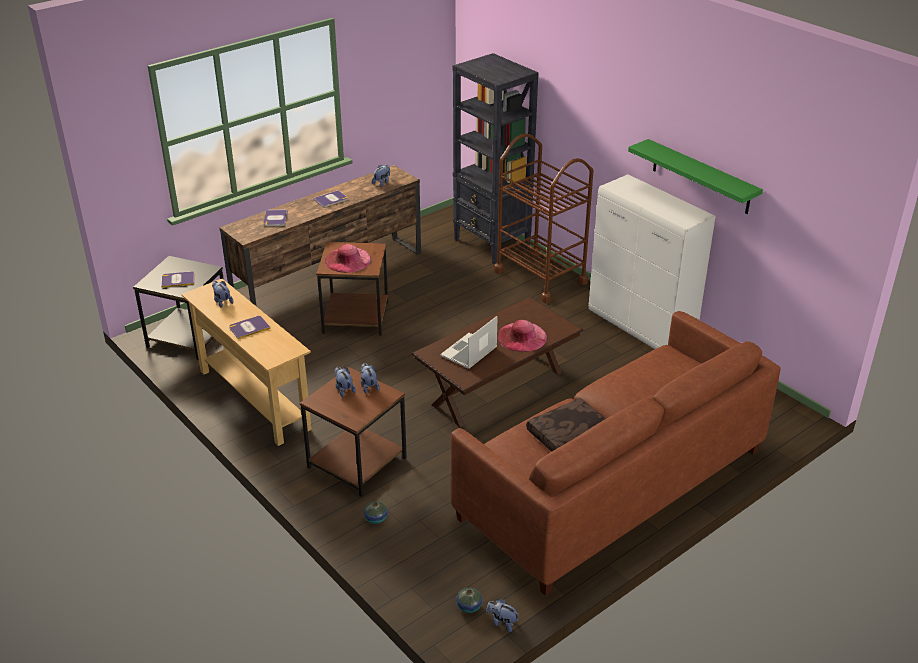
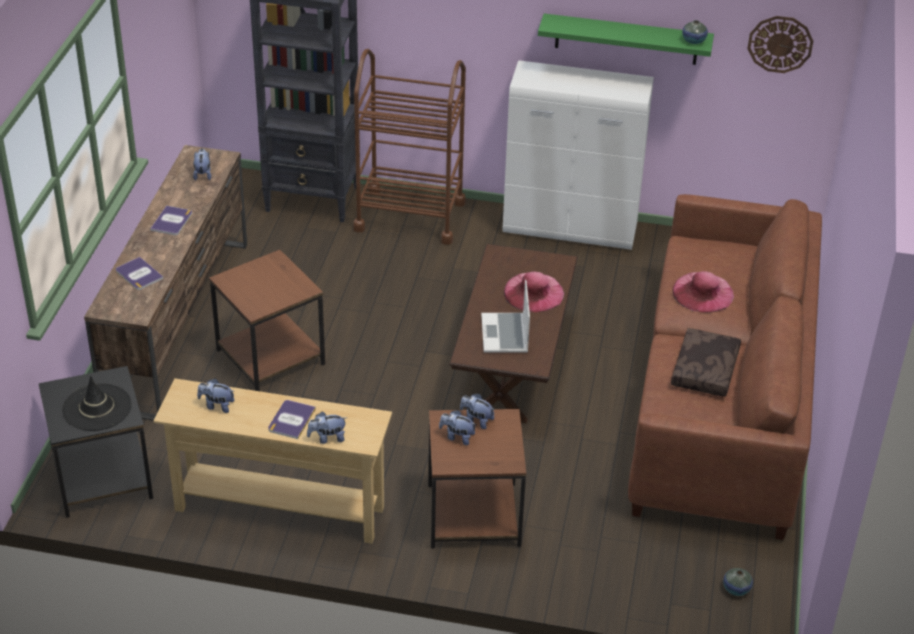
camera: 40 degrees left, 5 degrees up
(178, 280) = (97, 408): book -> black hat
(348, 260) = (265, 289): pink hat -> pink hat (702, 292)
(376, 519) = (560, 559): vase -> vase (693, 41)
(502, 622) = (777, 585): plush toy -> plush toy (327, 438)
(812, 213) = (780, 44): none -> wall clock

